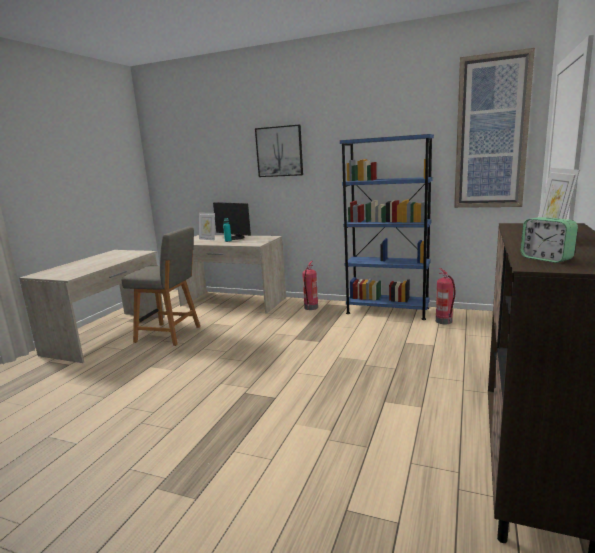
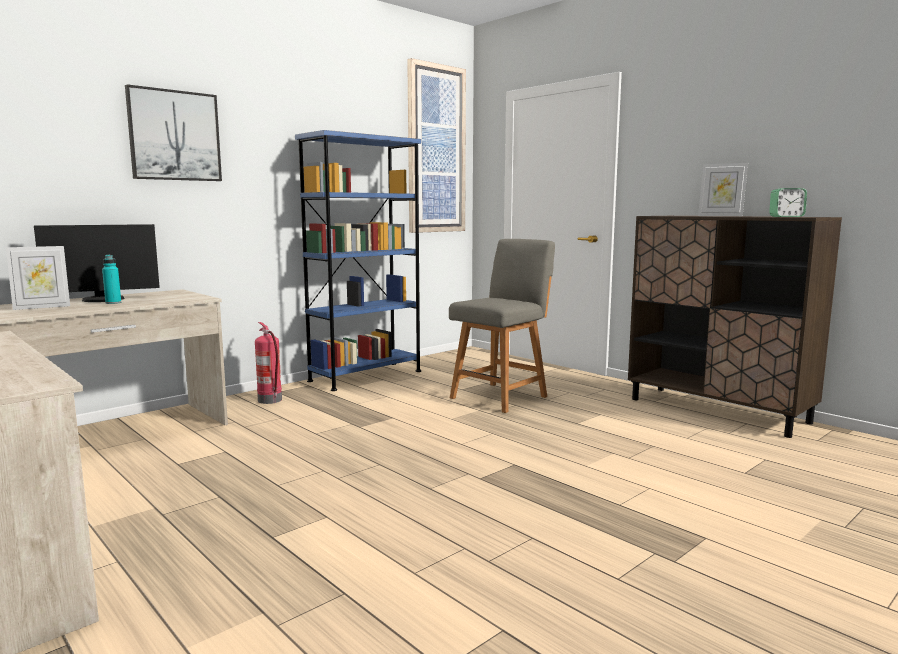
camera: 65 degrees left, 5 degrees down
(170, 334) = (146, 504): grey chair -> grey chair (501, 396)
(444, 321) = (438, 367): fire extinguisher -> none

